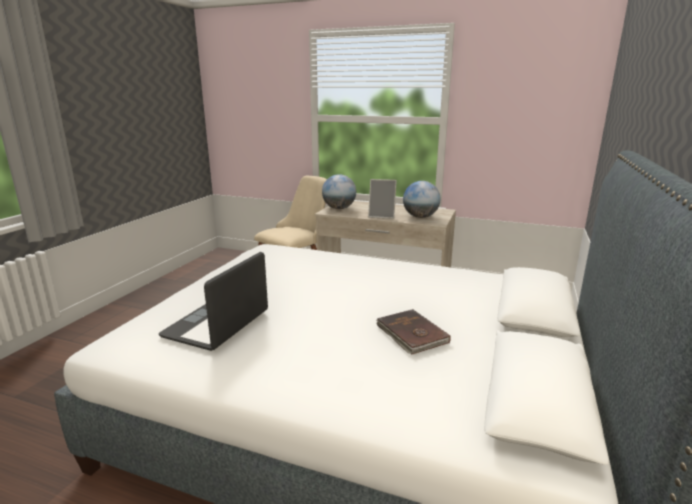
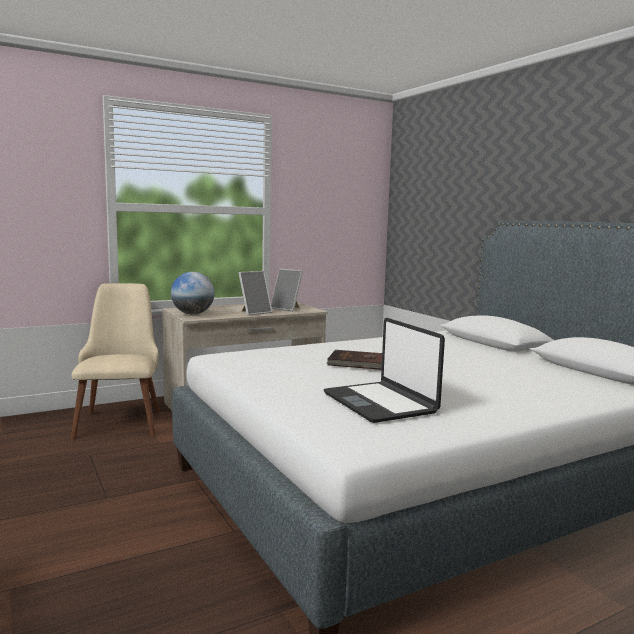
camera: 50 degrees left, 10 degrees down
(411, 334) = (491, 367): brown book -> brown book (358, 363)
(420, 217) = (287, 309): globe -> picture frame

